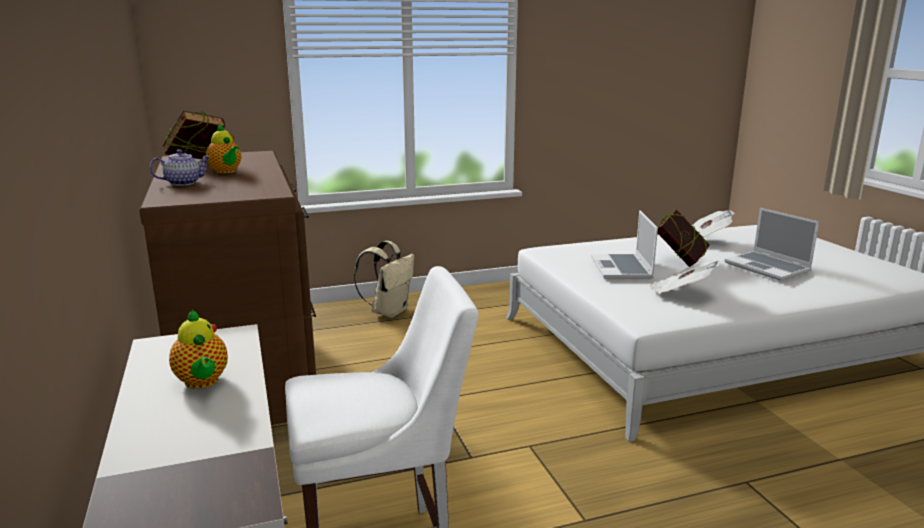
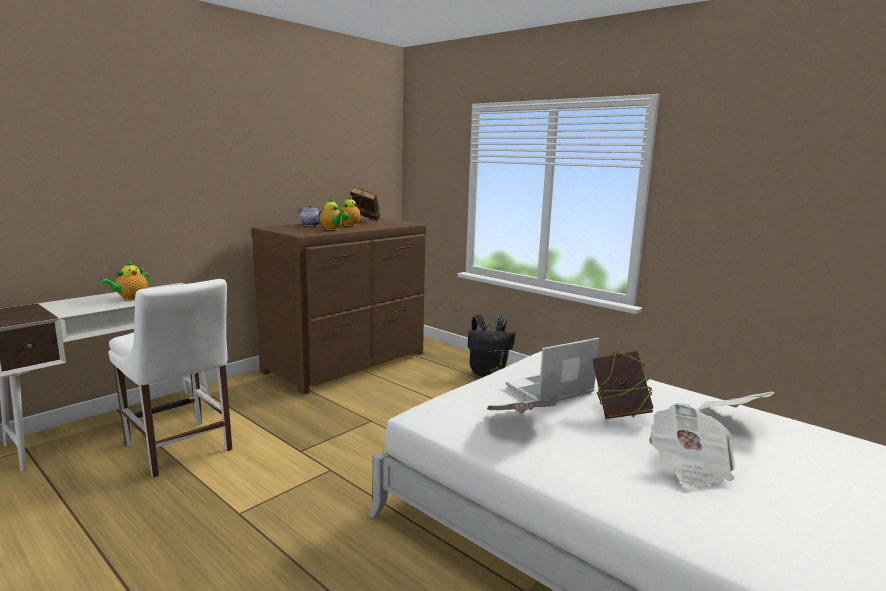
camera: 60 degrees right, 5 degrees down
(254, 180) = (332, 229): none -> teapot
(389, 311) = (488, 372): beige backpack -> black backpack
(768, 267) = (689, 466): laptop -> newspaper

